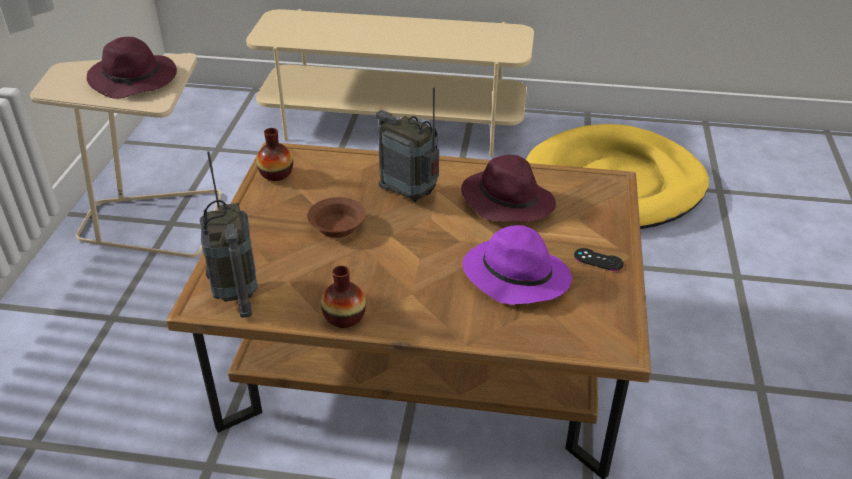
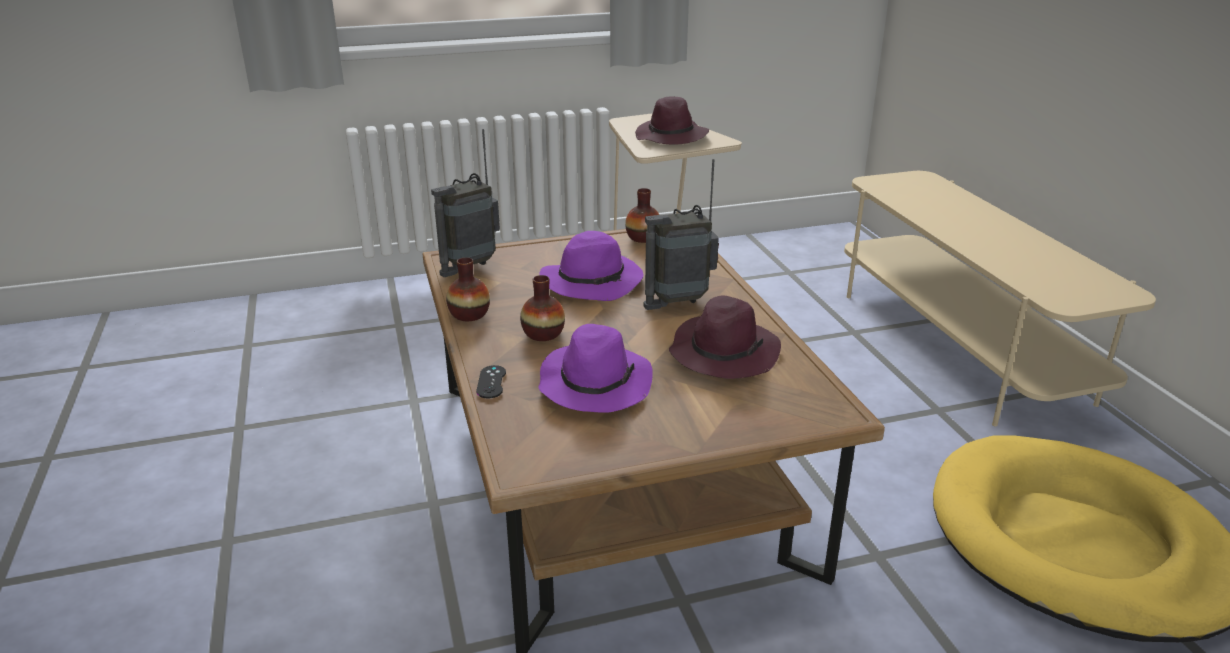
camera: 65 degrees right, 10 degrees down
(336, 227) = (593, 281): brown bowl -> purple hat
(410, 194) = (678, 301): radio -> radio turned 120 degrees counterclockwise
(413, 281) = (543, 334): none -> vase
(598, 260) = (666, 429): black game controller -> black game controller (491, 382)

